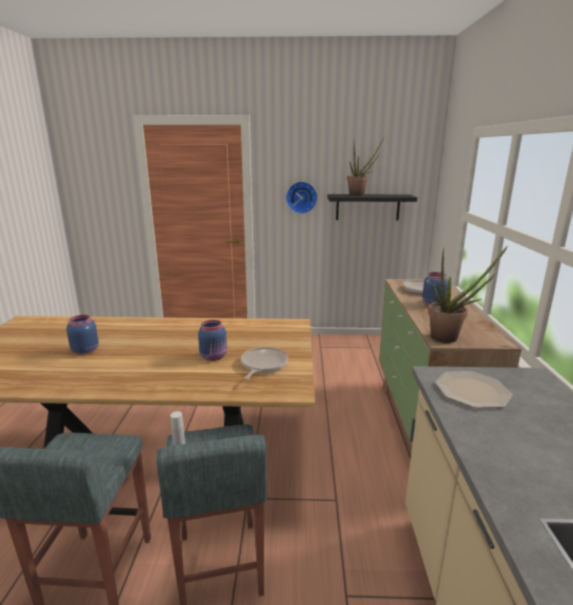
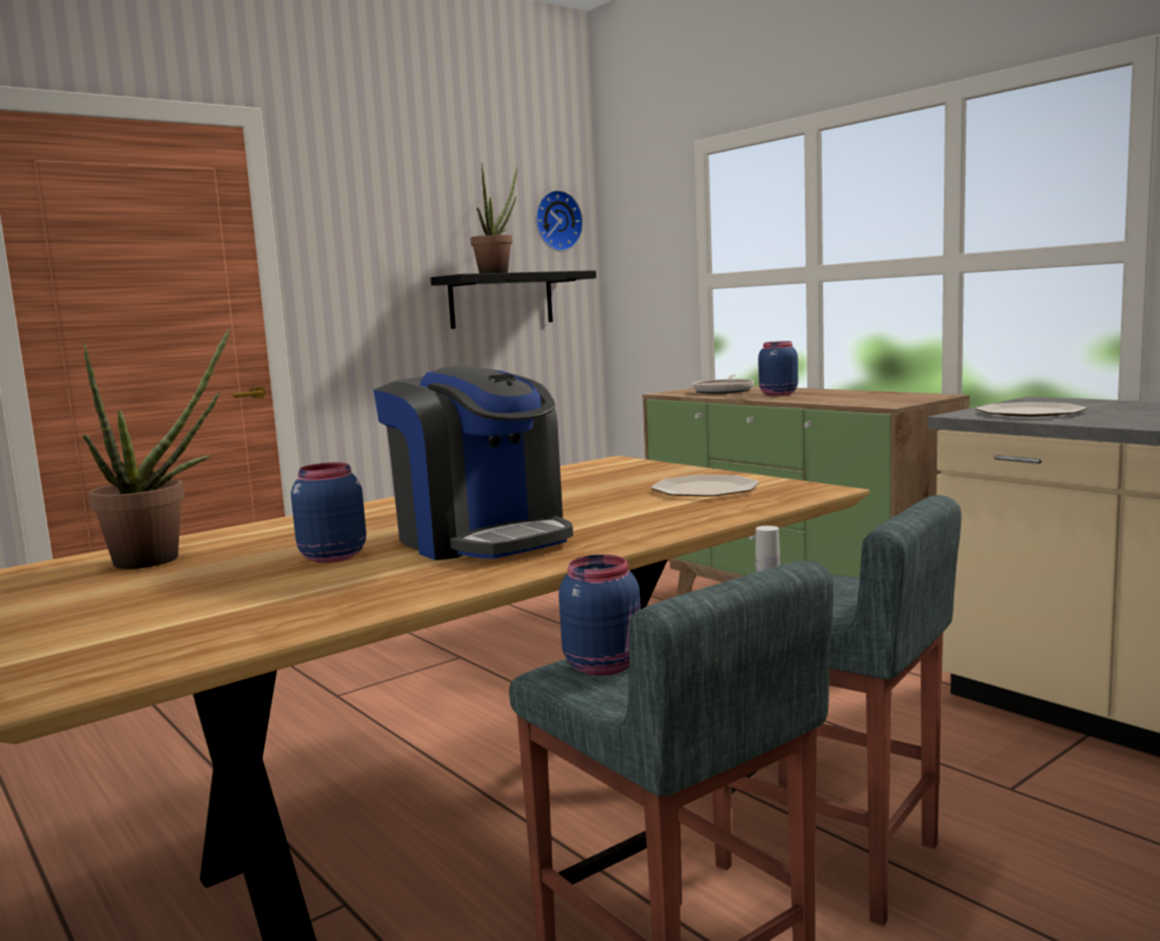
camera: 40 degrees left, 10 degrees down
(131, 361) = (481, 538): none -> coffee machine
(214, 357) = (607, 502): blue jar -> blue jar (605, 665)
(263, 365) = (704, 489): frying pan -> plate
(301, 197) = (383, 285): wall clock -> wall clock (556, 221)
(450, 338) = (887, 402): potted plant -> potted plant (162, 558)

